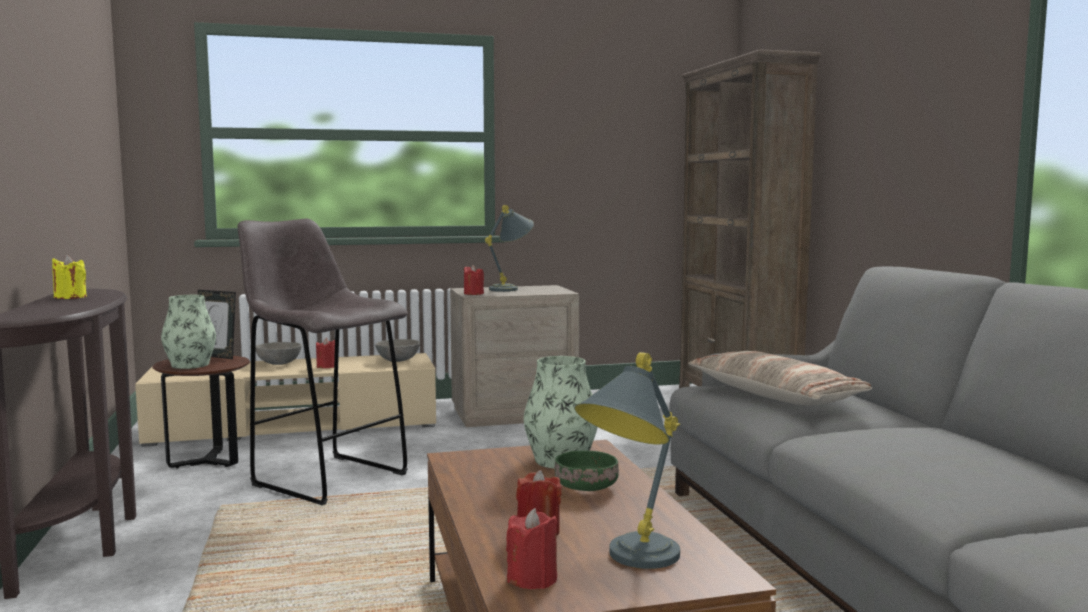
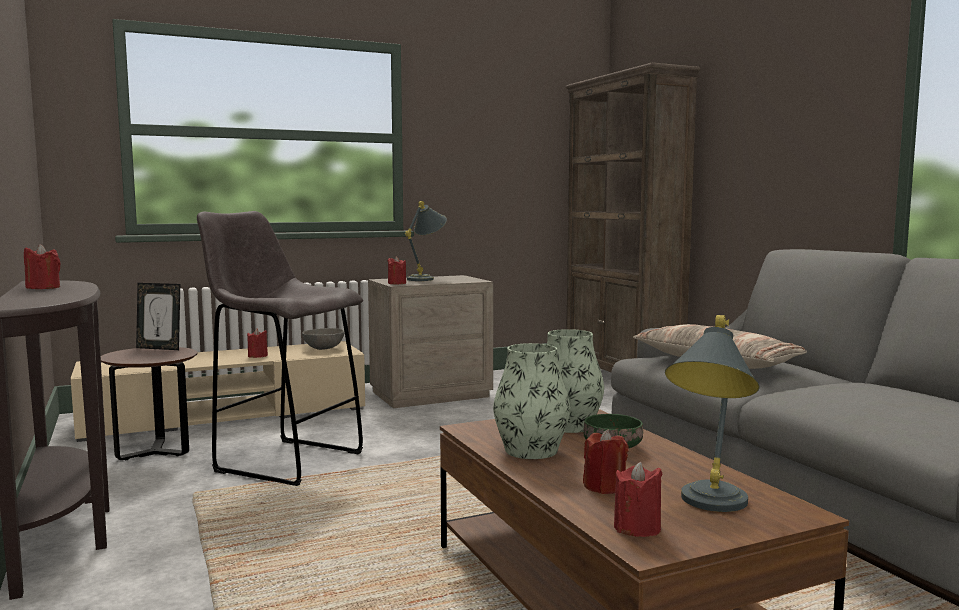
camera: 10 degrees left, 0 degrees up
(70, 297) = (43, 287): yellow candle -> red candle
(190, 365) = (139, 357): vase -> vase (531, 450)
(279, 364) = (208, 355): grey bowl -> none

